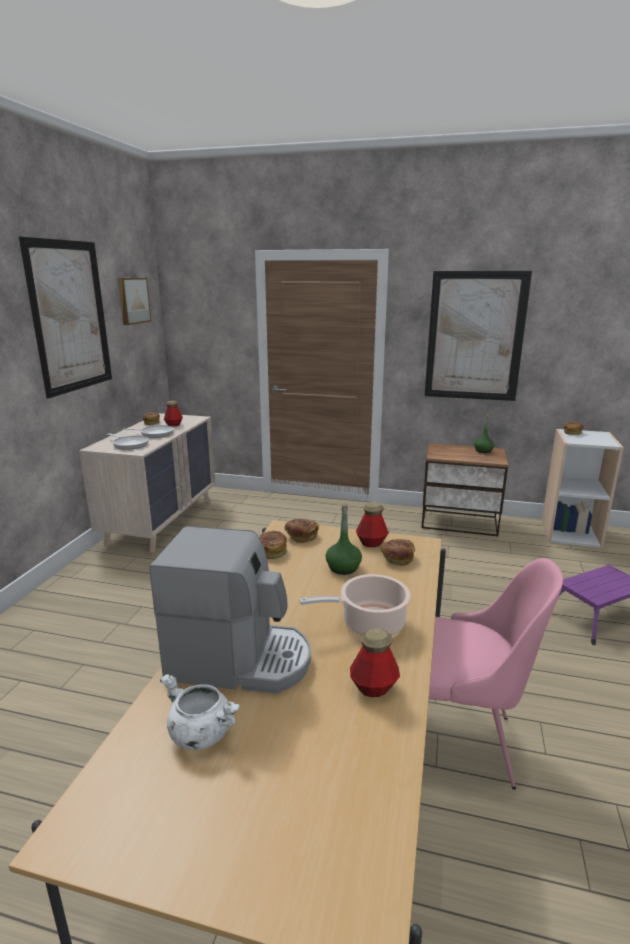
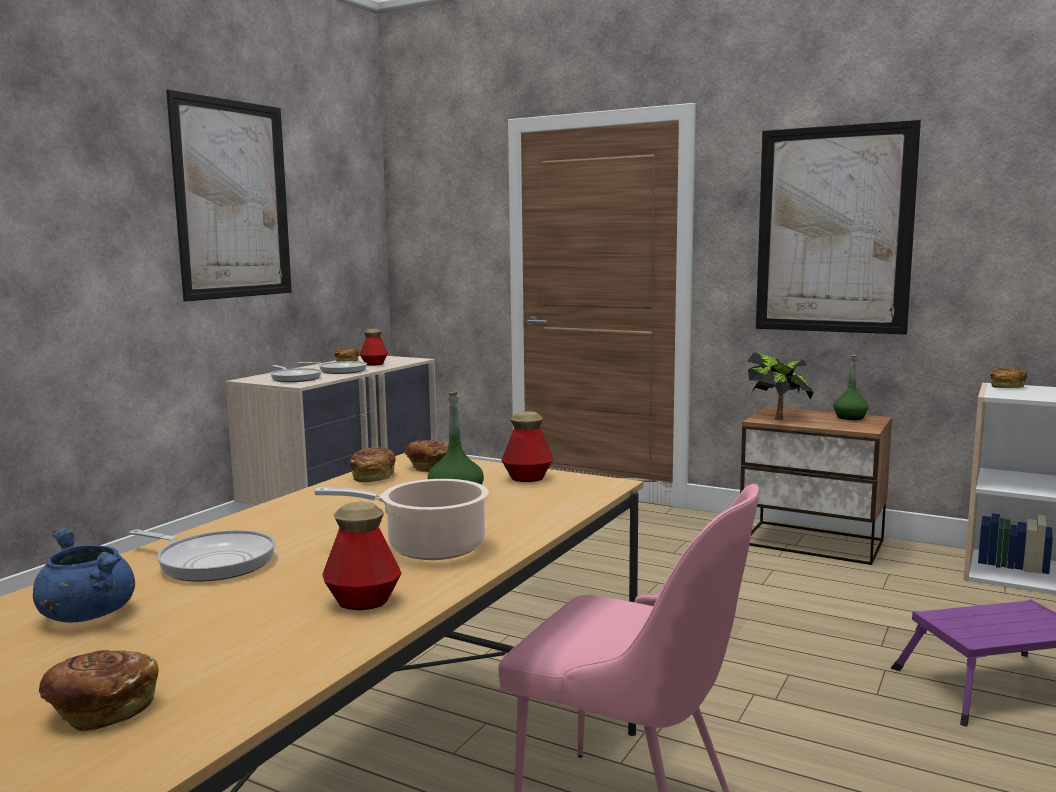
camera: 15 degrees right, 10 degrees down
(132, 300) = (337, 191): picture -> none
(200, 734) = (87, 614): white cooking pot -> blue cooking pot
(239, 660) = (212, 562): coffee machine -> frying pan
(397, 559) = (548, 495): bread -> bread (101, 710)
(444, 453) = (778, 417): none -> potted plant

